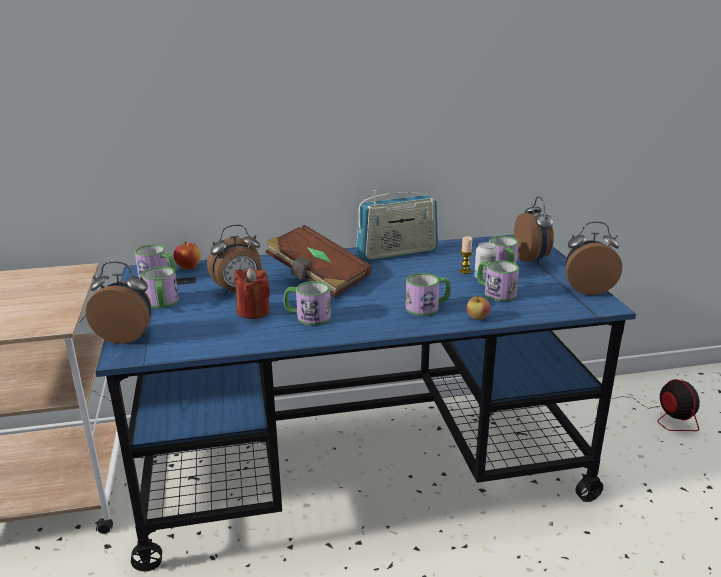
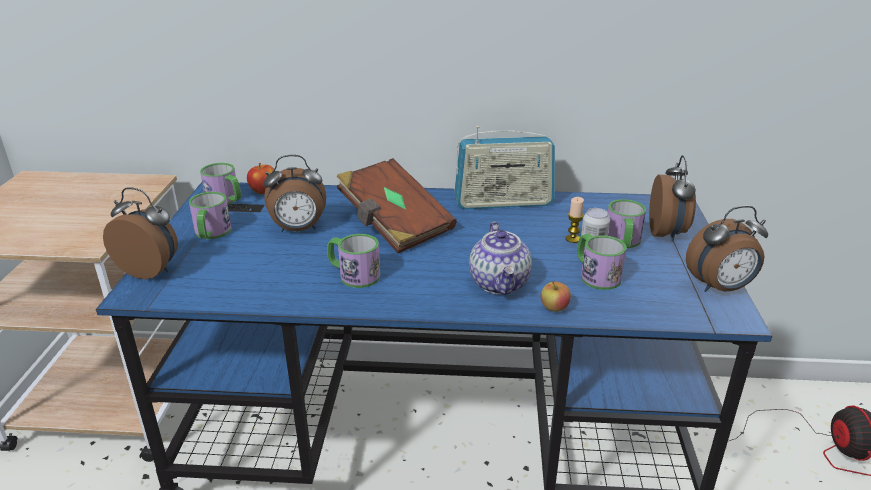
camera: 15 degrees right, 5 degrees up
(253, 311) = (298, 258): red candle -> none
(428, 307) = (500, 283): mug -> teapot
(587, 289) = (720, 288): alarm clock -> alarm clock turned 150 degrees clockwise

